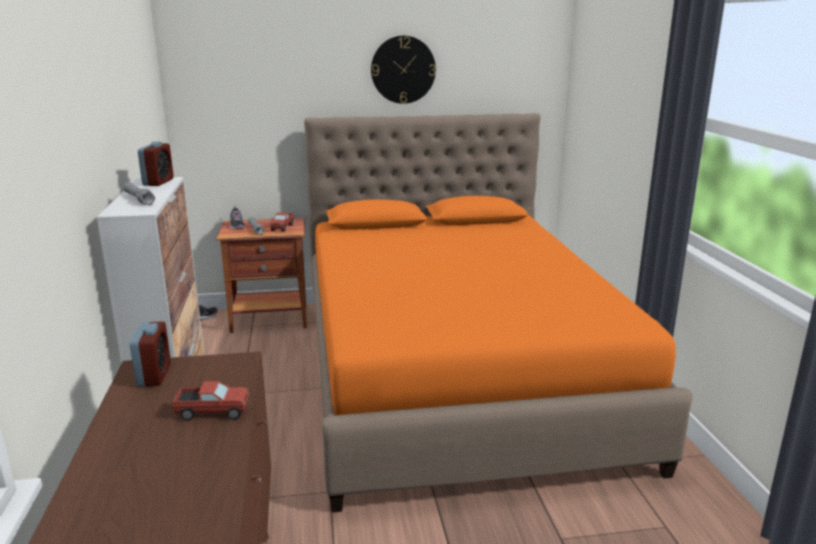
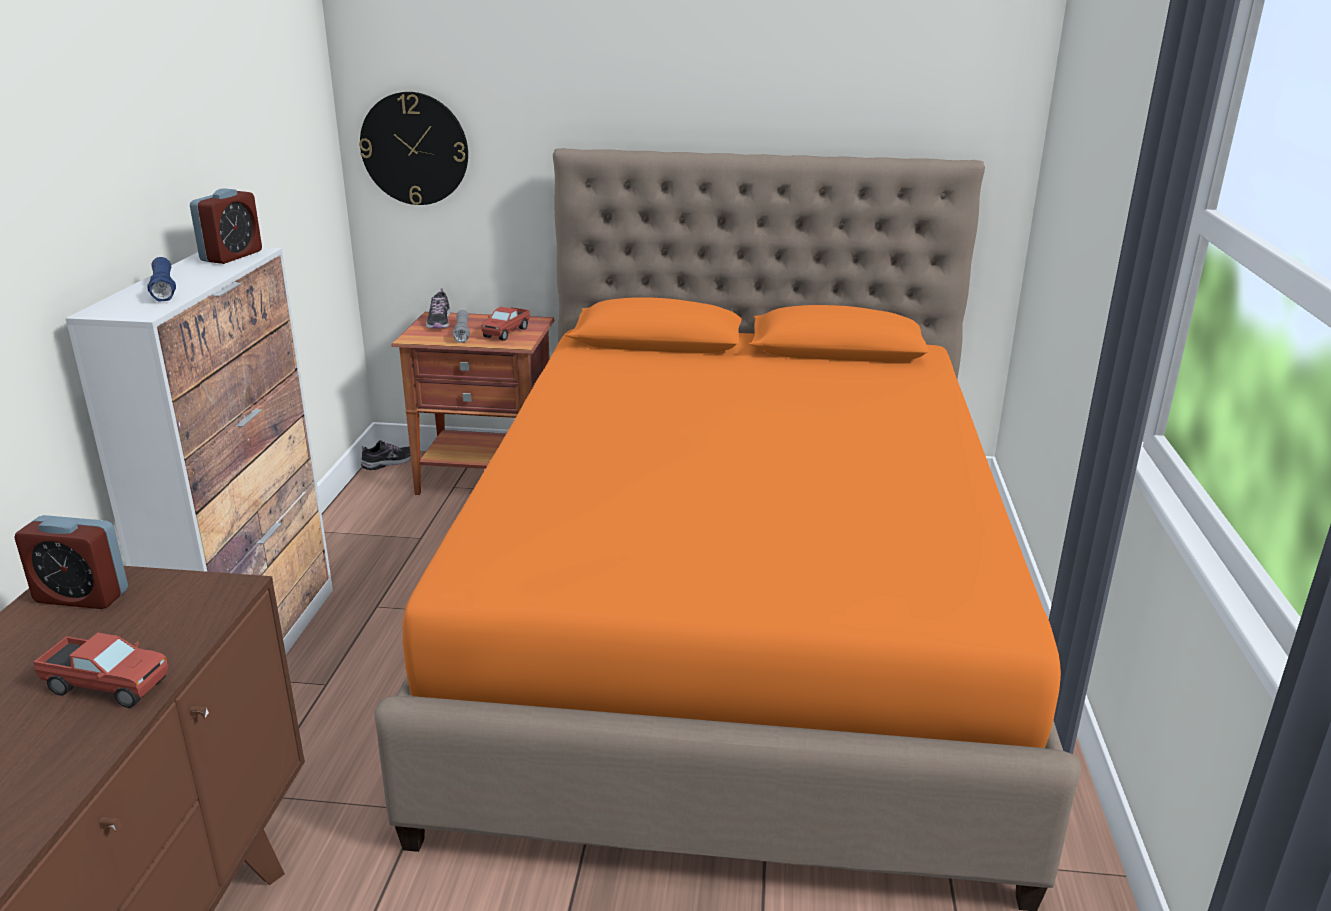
camera: 15 degrees right, 5 degrees up
(138, 199) = (163, 288): grey flashlight -> blue flashlight
(154, 375) = (82, 596): alarm clock -> alarm clock turned 90 degrees clockwise
(403, 70) = (733, 69): wall clock -> wall clock (414, 149)

